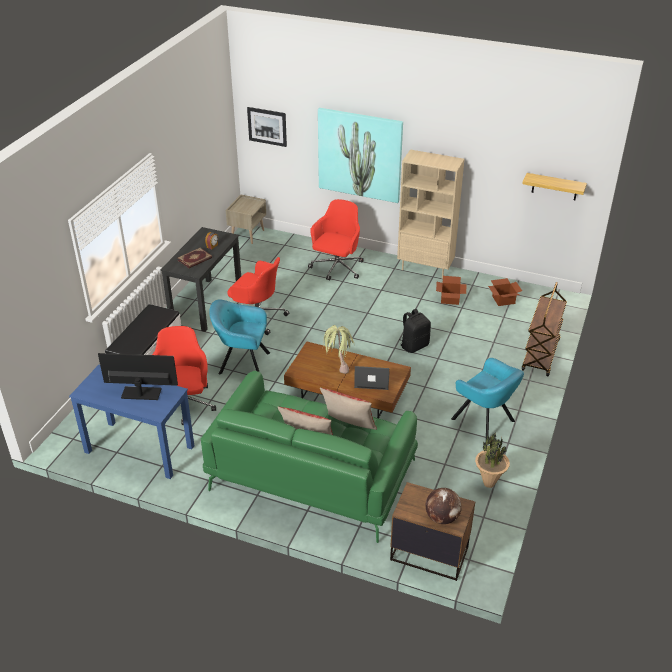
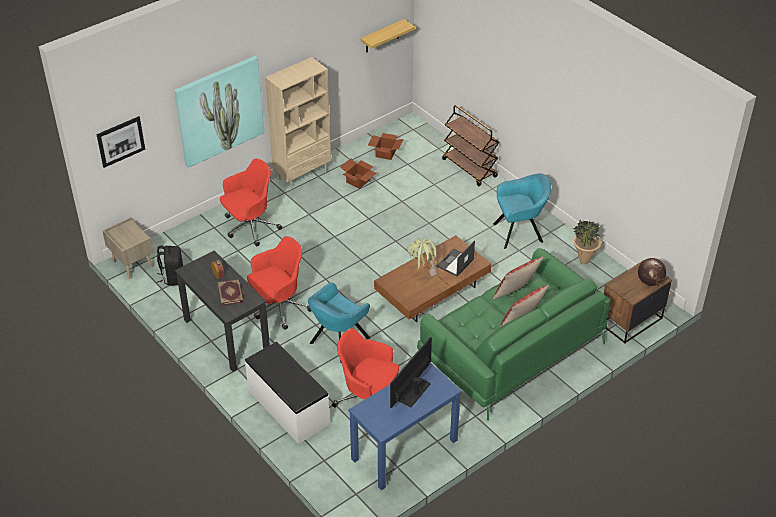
camera: 60 degrees left, 5 degrees up
(336, 268) = (250, 227): red office chair -> red office chair turned 90 degrees clockwise
(414, 345) = (402, 228): black backpack -> black backpack (172, 277)

